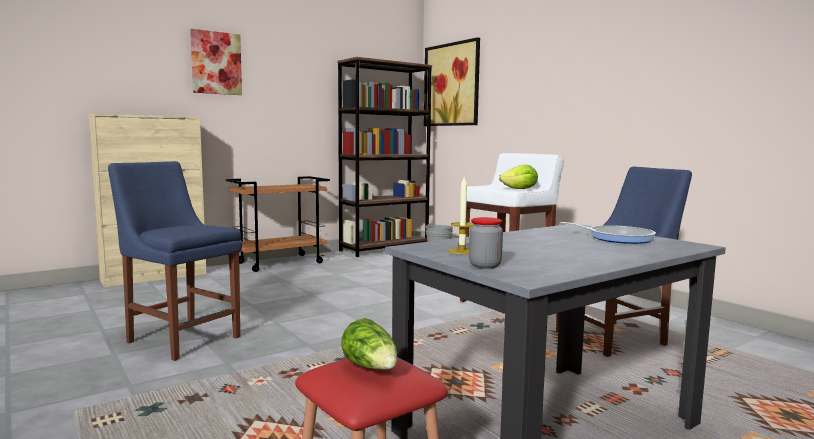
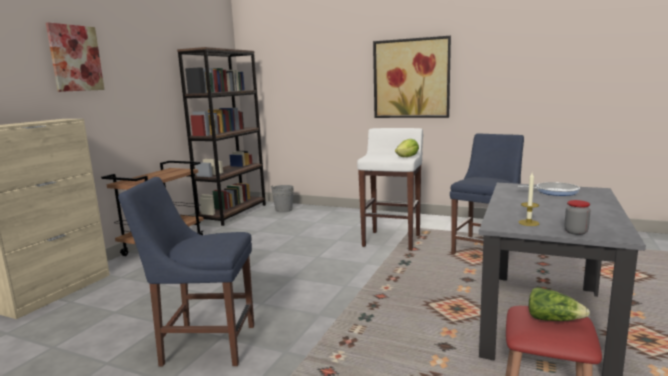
camera: 30 degrees left, 5 degrees up
(451, 85) = (271, 67): picture -> picture (411, 78)

